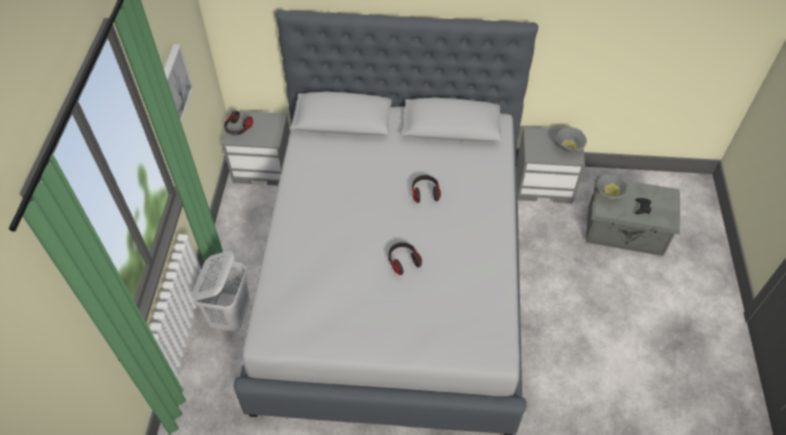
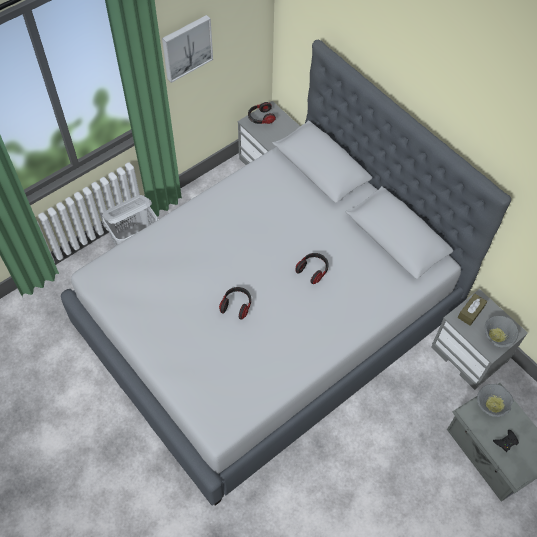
camera: 45 degrees right, 5 degrees up
(536, 145) = (470, 312): none -> brown tissue box

